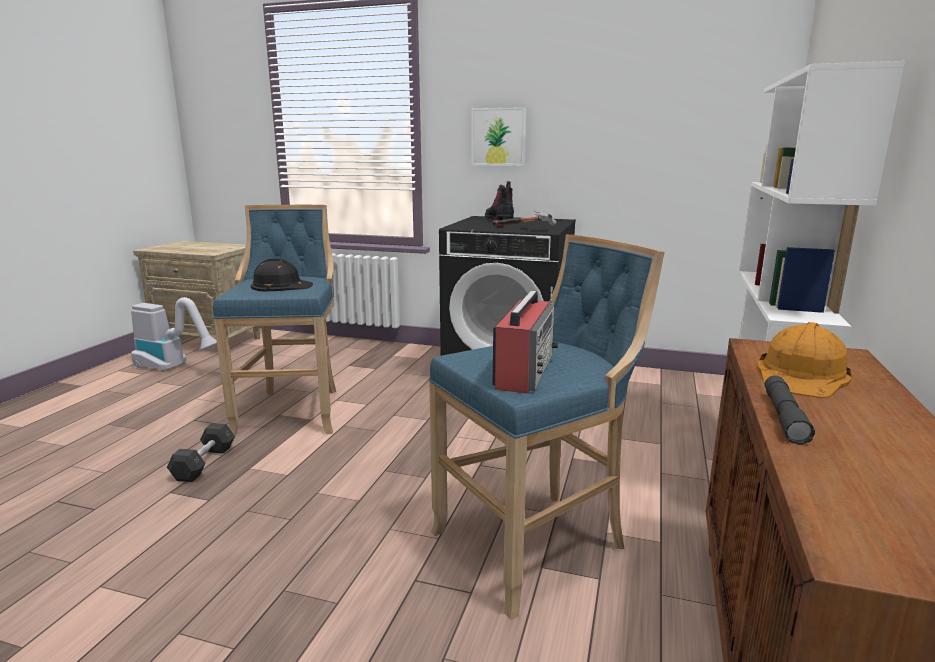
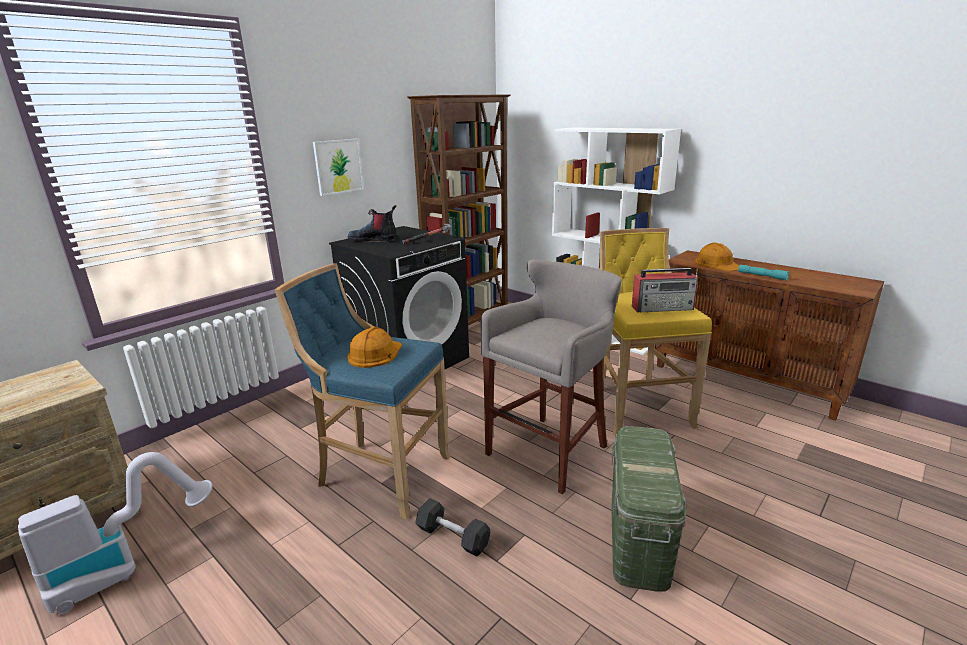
camera: 65 degrees left, 5 degrees up
(198, 581) = (639, 541): none -> green storage box
(281, 285) = (375, 353): black hard hat -> orange hard hat
(371, 488) = (550, 450): none -> grey stool
(524, 371) = (663, 308): radio -> radio turned 135 degrees clockwise
(536, 542) = (637, 406): blue stool -> yellow stool
(647, 378) = (469, 323): none -> brown bookcase
(784, 417) = (762, 276): grey flashlight -> turquoise flashlight

